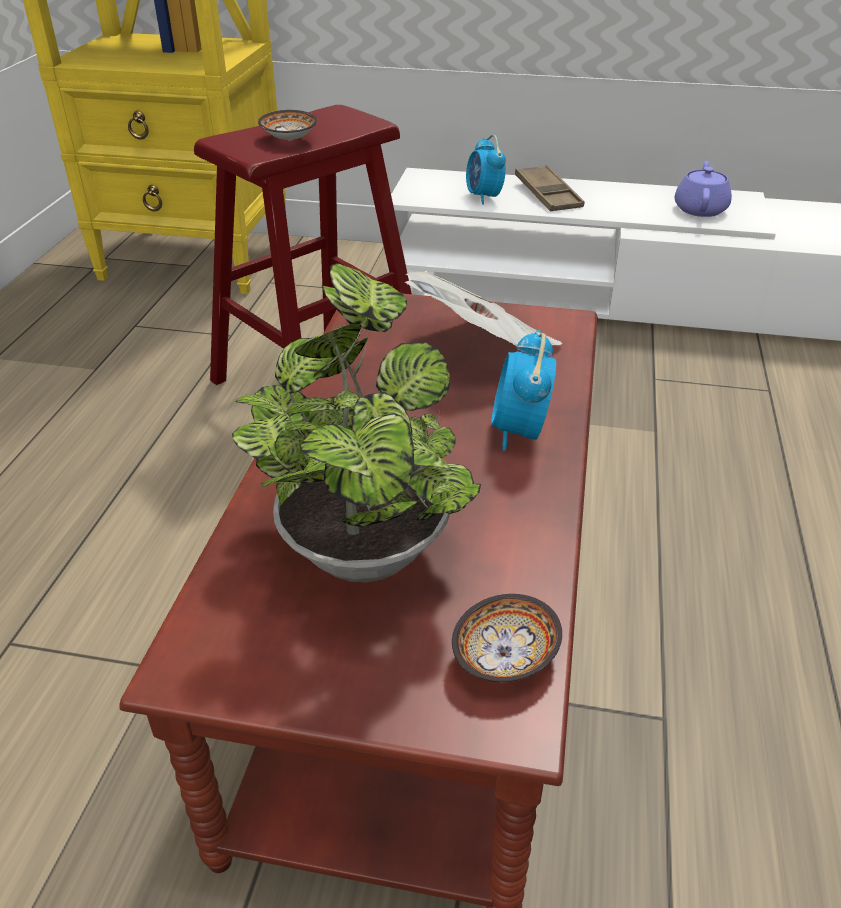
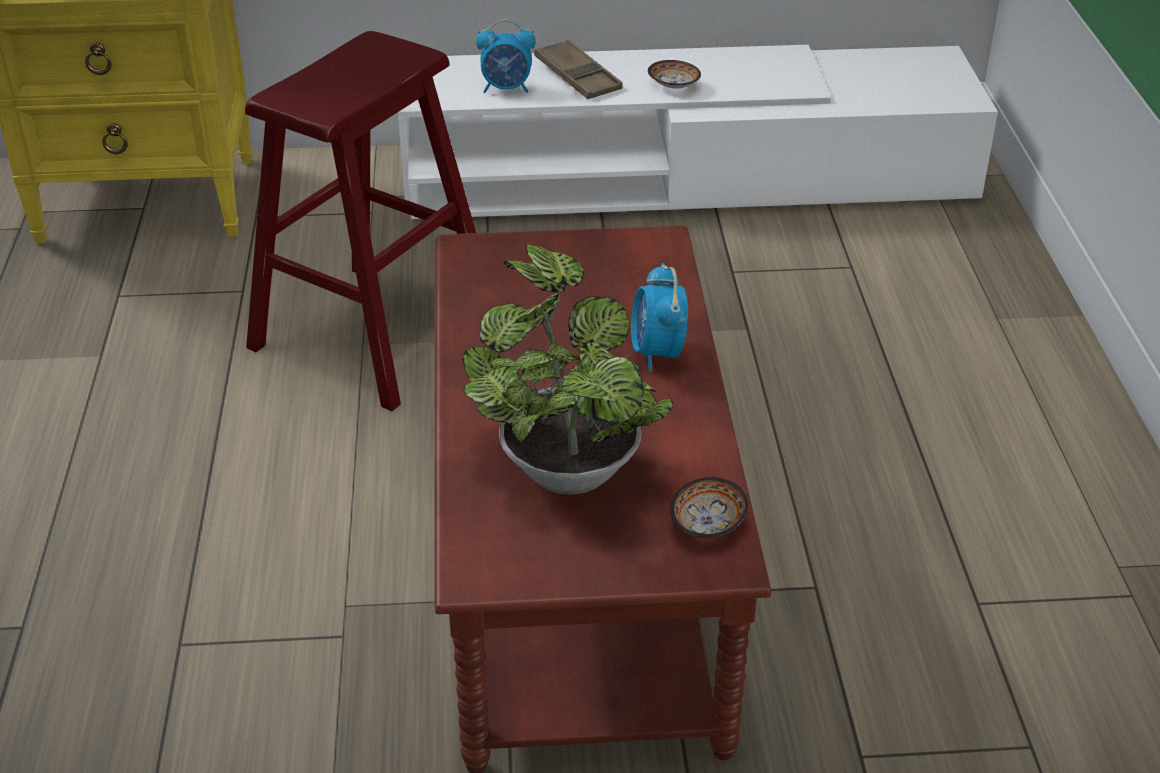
camera: 15 degrees left, 0 degrees up
(289, 139) = (346, 87): bowl -> bowl (673, 86)
(483, 349) = (596, 280): newspaper -> none
(484, 197) = (507, 88): alarm clock -> alarm clock turned 60 degrees counterclockwise
(700, 209) = (747, 75): purple teapot -> none

